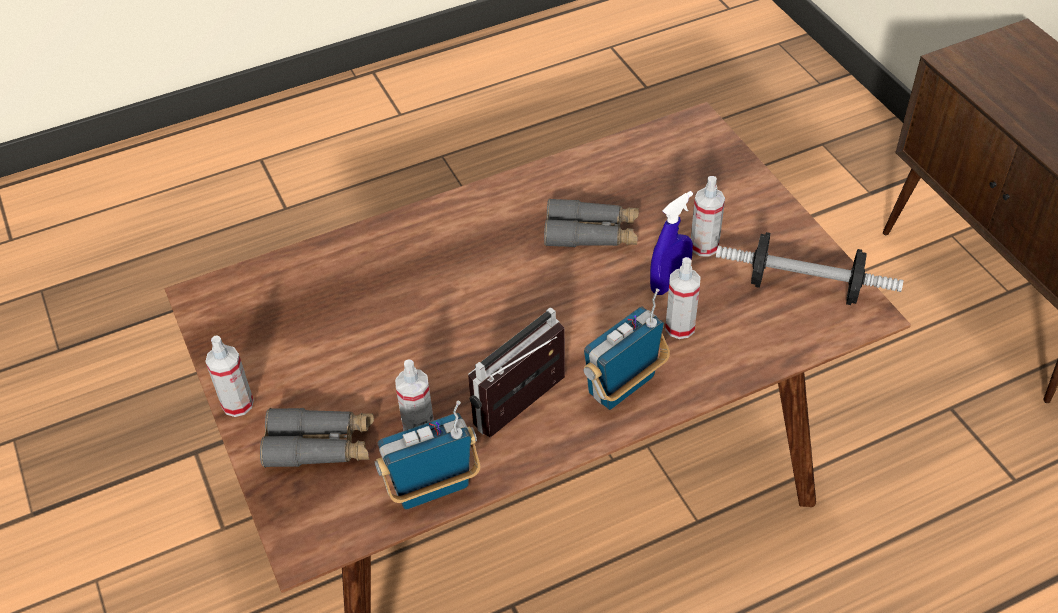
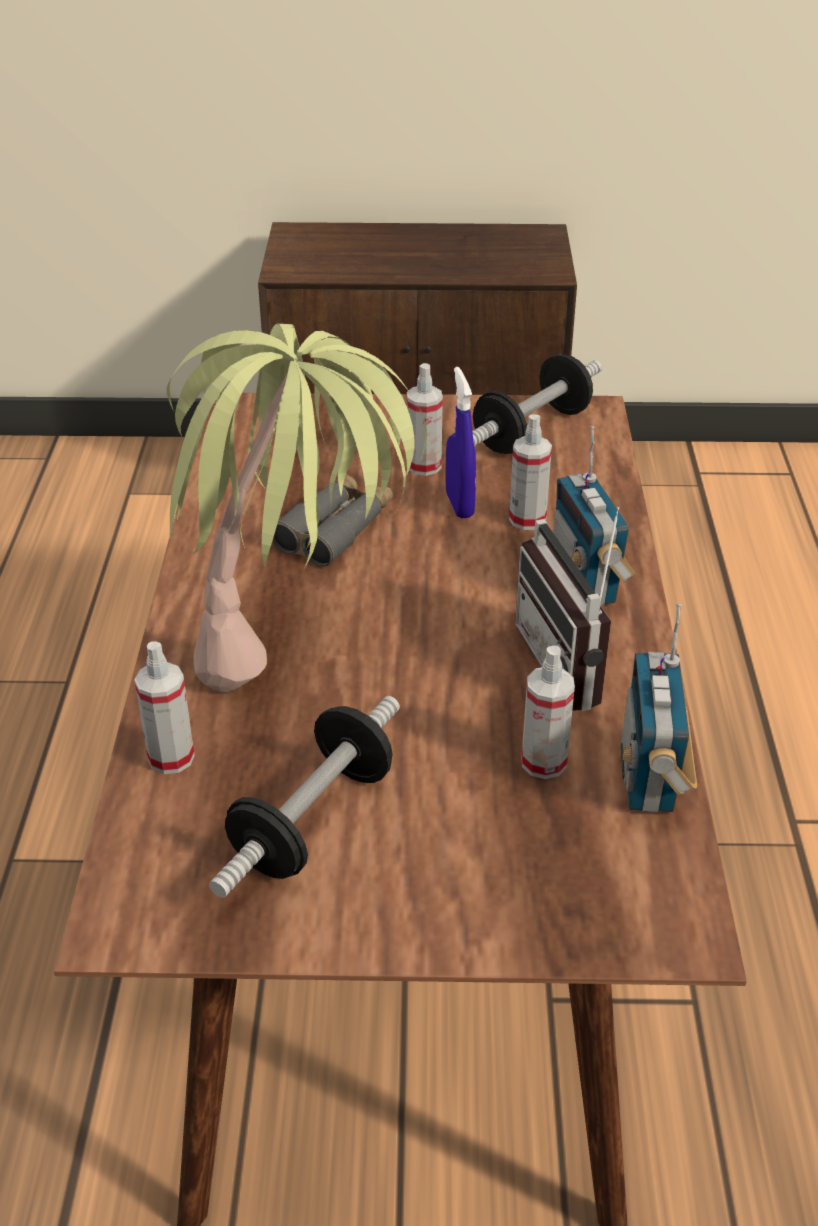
camera: 65 degrees left, 10 degrees down
(237, 404) = (377, 938): spray bottle -> spray bottle (171, 757)
(312, 340) = (313, 821): none -> dumbbell
(320, 446) = (516, 866): grey binoculars -> none
(459, 269) = (300, 646): none -> potted plant

